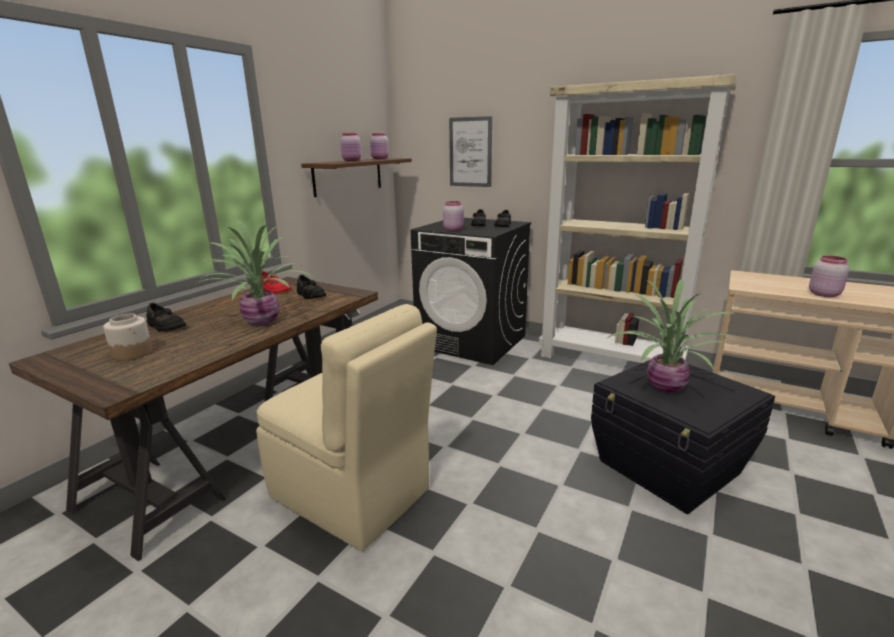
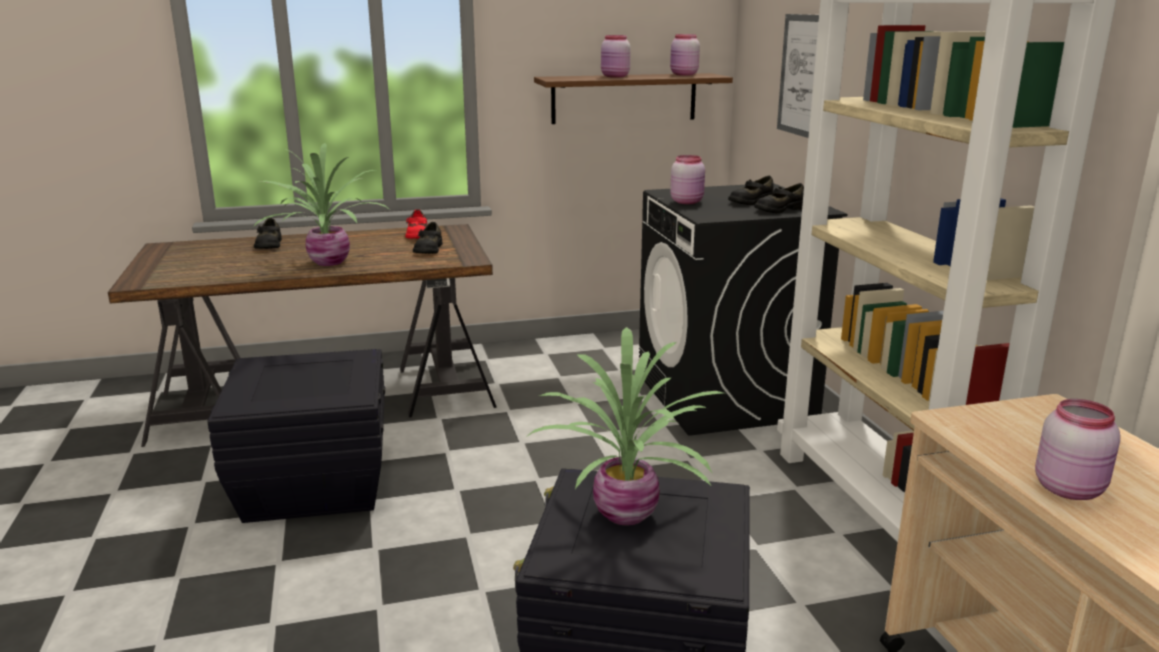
camera: 45 degrees right, 0 degrees up
(133, 353) = (204, 259): jar -> none
(352, 495) = (313, 483): beige chair -> black storage box

